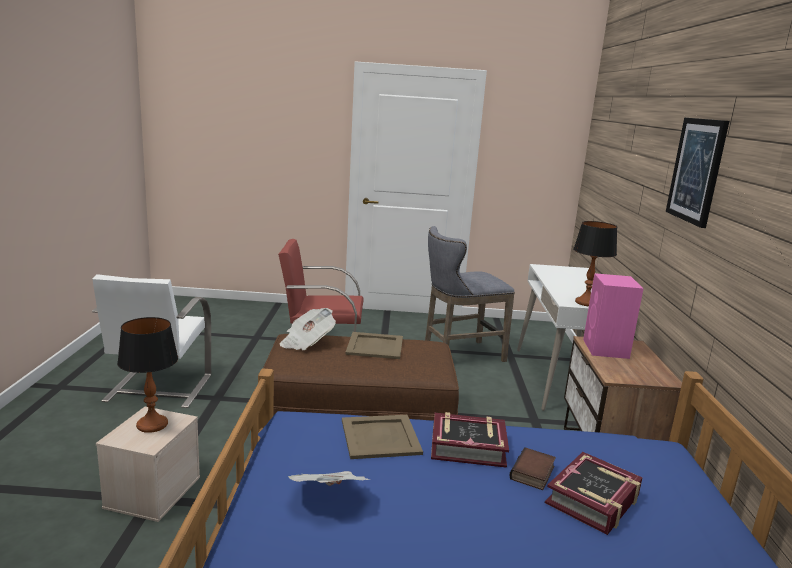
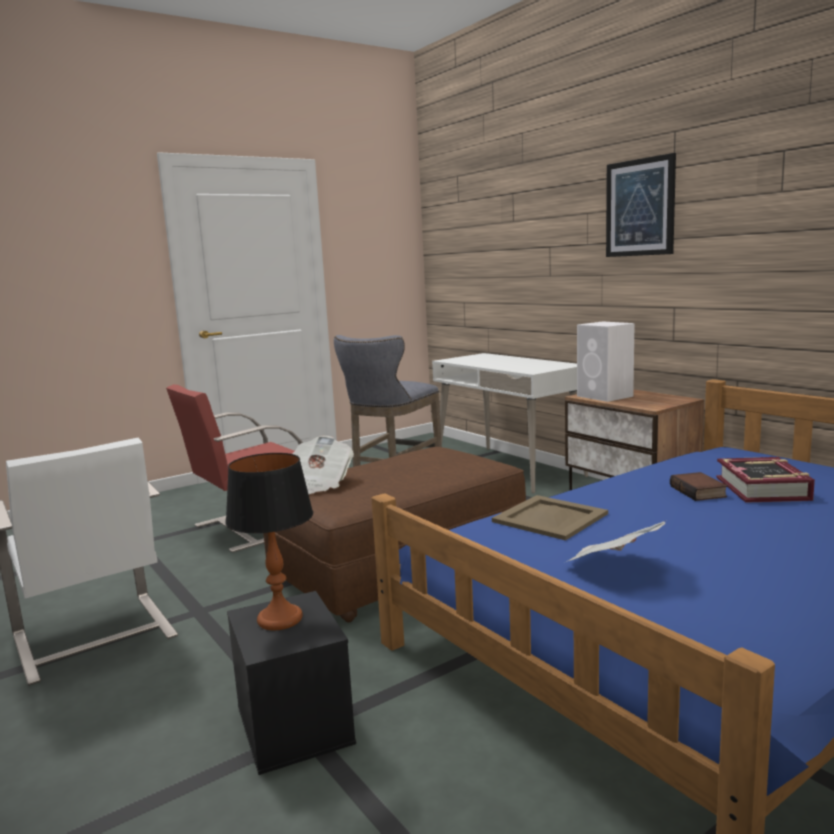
camera: 35 degrees left, 5 degrees down
(153, 491) = (292, 724): beige storage box -> black storage box
(375, 346) = (393, 464): beige tray -> none
(468, 447) = (624, 496): book -> none
(586, 303) = (544, 368): table lamp -> none
(606, 349) = (605, 396): pink speaker -> white speaker

